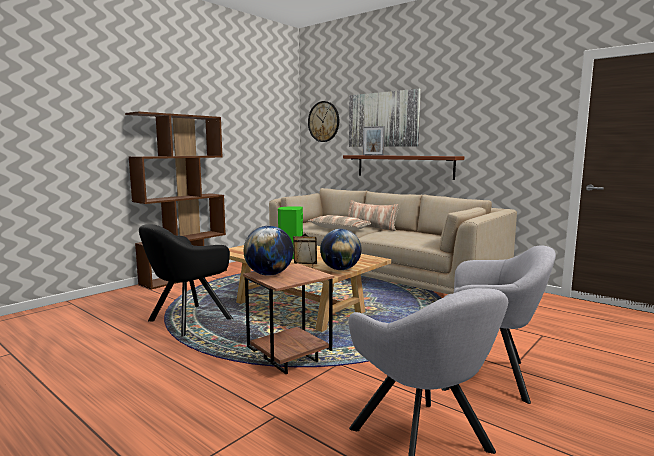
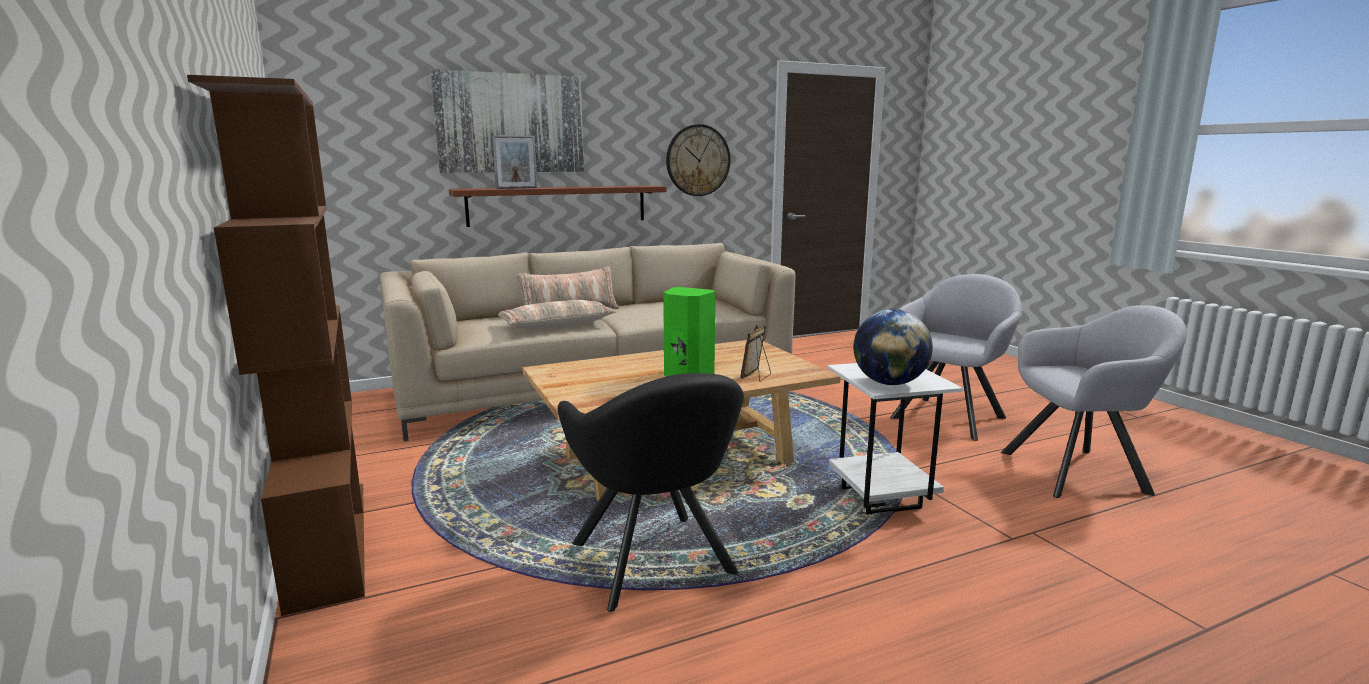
camera: 65 degrees left, 5 degrees up
(289, 360) = (879, 499): brown side table -> white side table
(323, 121) = (356, 118): wall clock -> wall clock (698, 160)
(340, 269) = (792, 364): globe -> none

